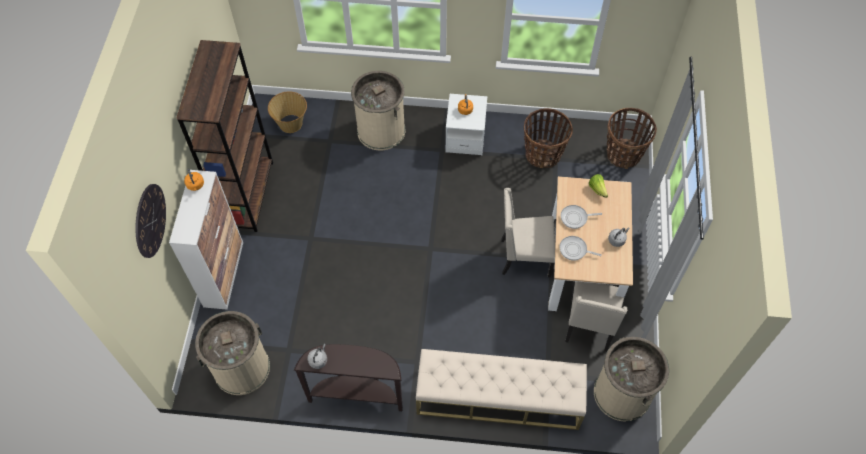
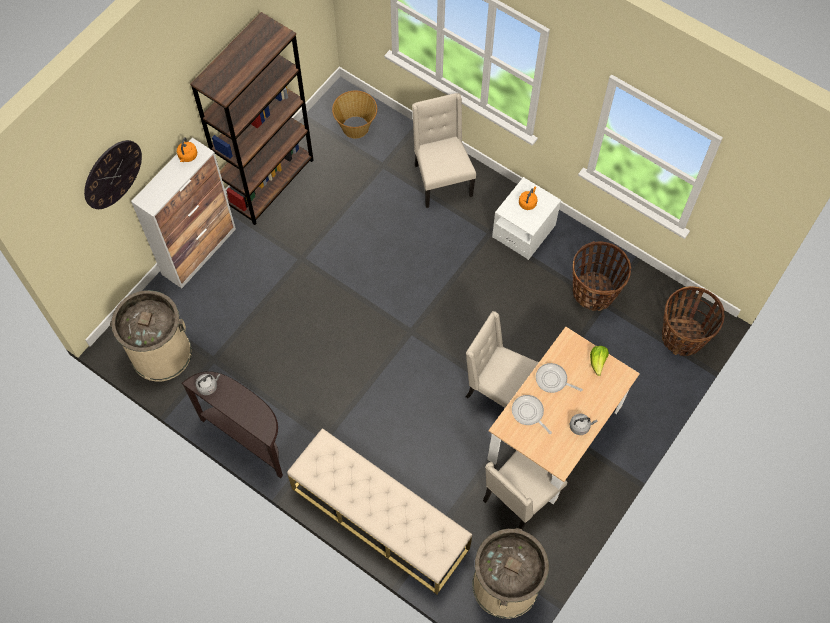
camera: 30 degrees right, 5 degrees up
(381, 130) = (441, 180): beige trash can -> beige chair

